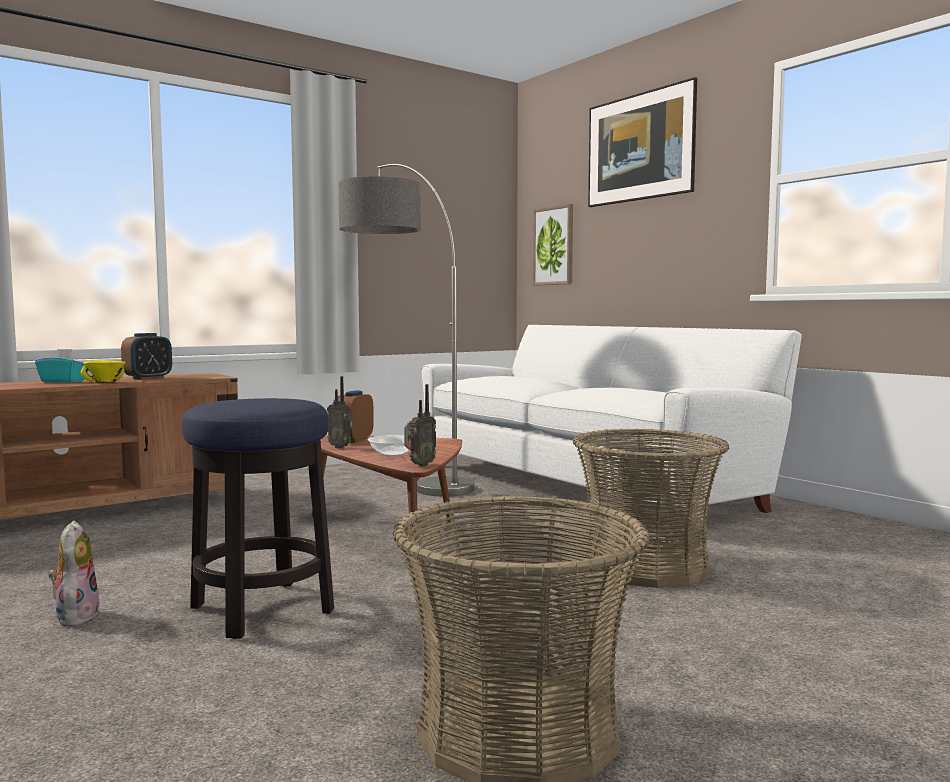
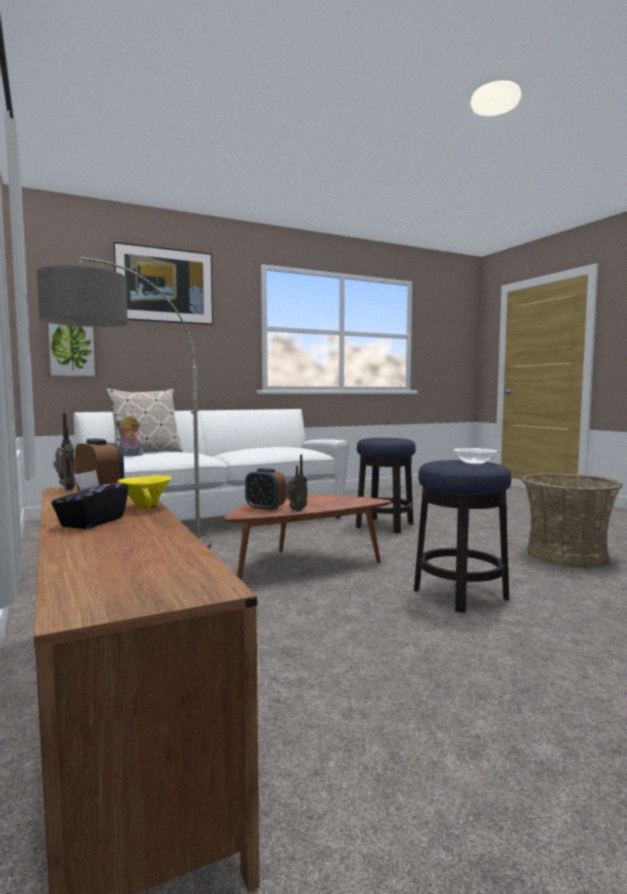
camera: 80 degrees left, 0 degrees up
(63, 381) = (92, 522): turquoise tissue box -> black tissue box
(75, 617) = (489, 649): plush toy -> plush toy (130, 455)
(393, 454) = (331, 502): bowl -> bowl (474, 463)
(419, 465) = (372, 499): radio -> radio (65, 490)
(539, 378) = (146, 453): none -> pillow
(646, 566) = (384, 526): basket -> stool

